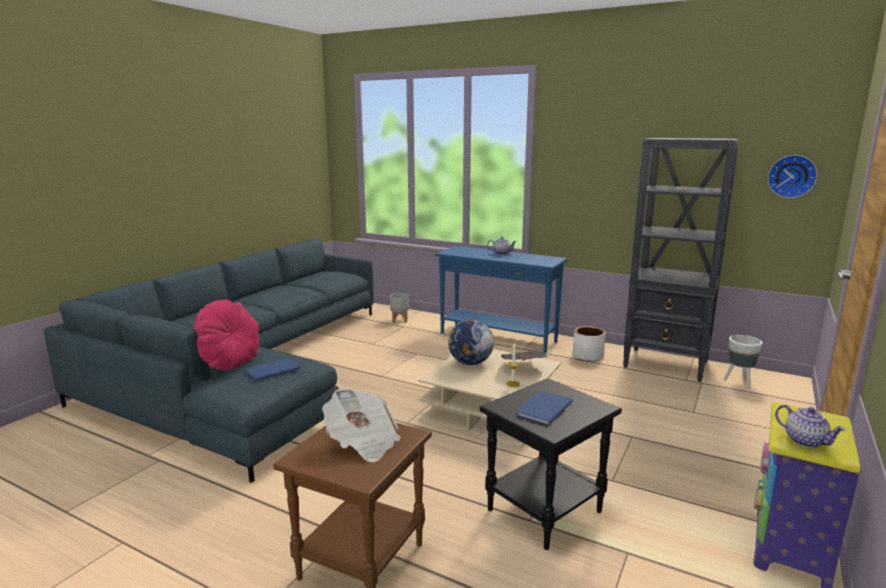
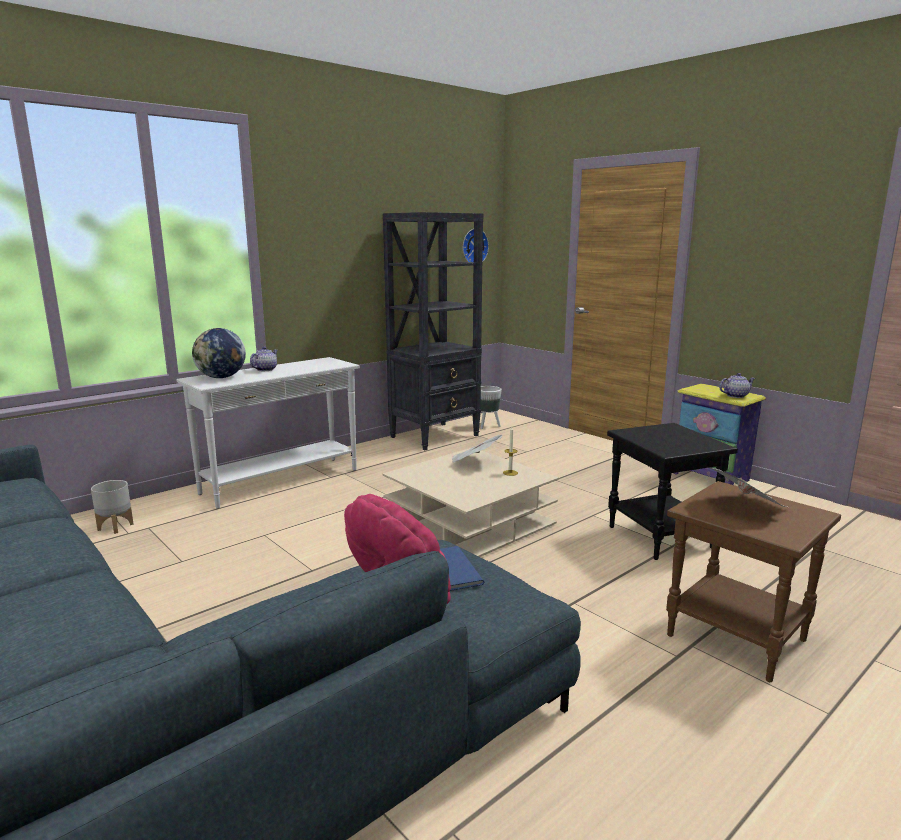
camera: 70 degrees left, 0 degrees up
(470, 363) = (441, 481): globe -> globe (221, 377)
(499, 337) = (281, 481): blue console table -> white console table
(542, 409) = (674, 441): blue book -> none
(588, 356) = (385, 456): white planter -> none

